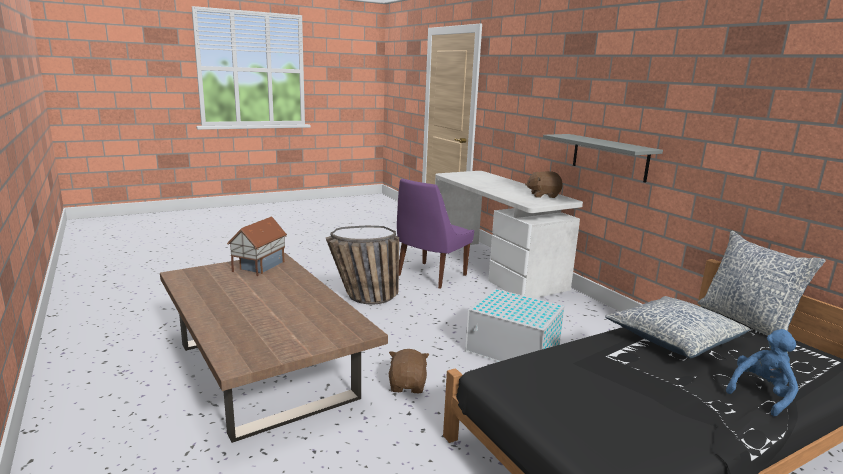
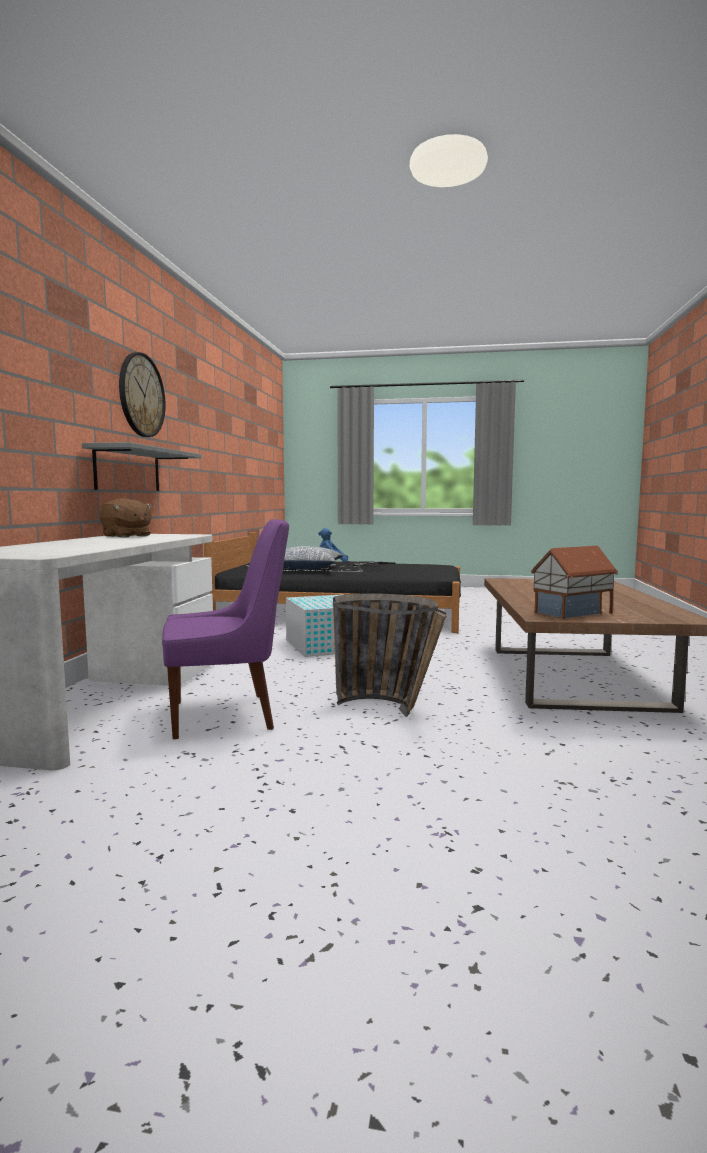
camera: 140 degrees left, 10 degrees down
(408, 385) = (449, 648): brown plush toy -> none
(641, 94) = (141, 395): none -> wall clock
(746, 321) = (236, 567): pillow -> none

